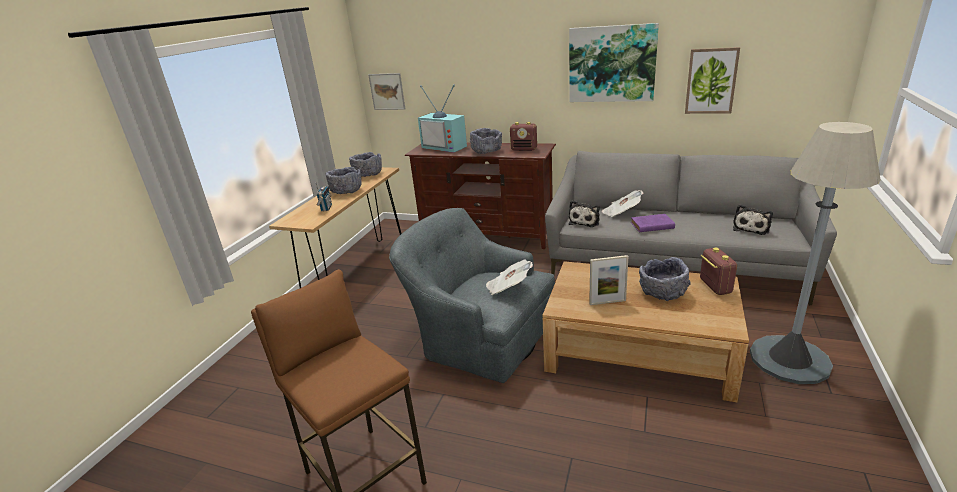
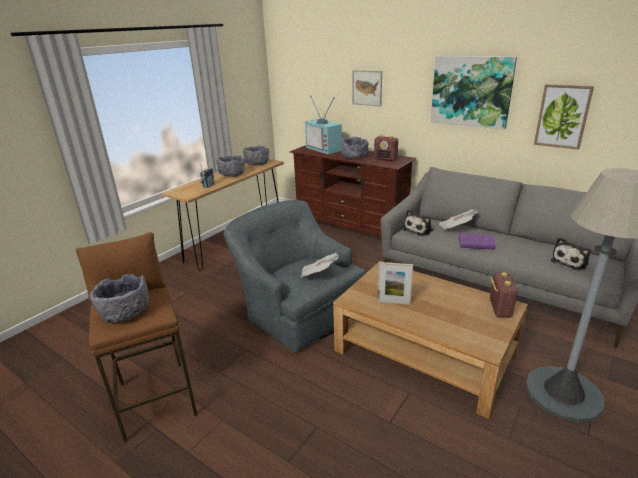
camera: 15 degrees right, 0 degrees up
(387, 91) = (288, 98): picture -> picture (367, 88)
(662, 292) = (448, 304): grey bowl -> grey bowl (125, 312)

